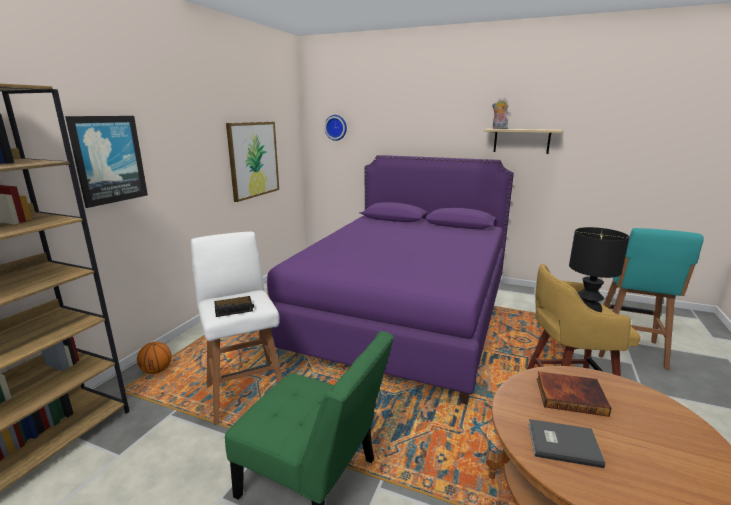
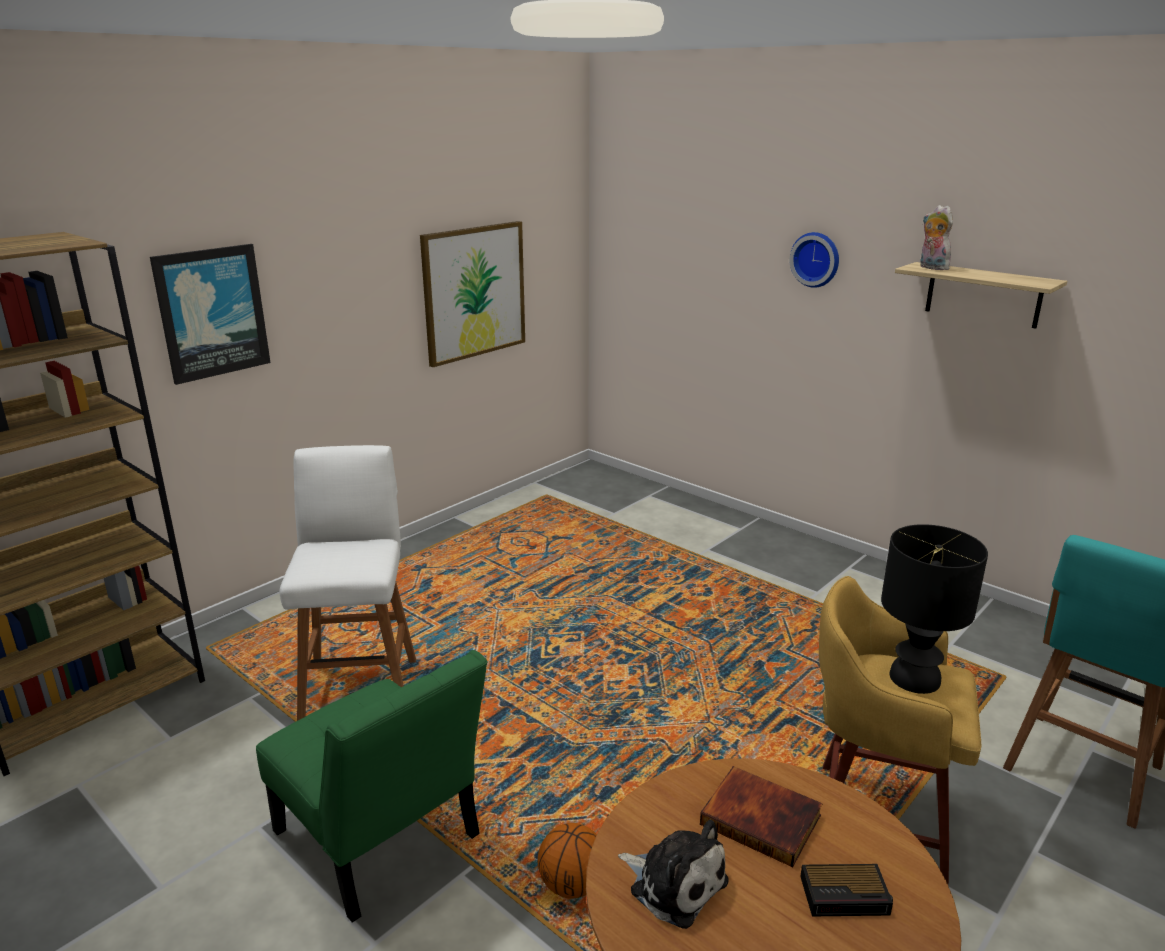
camera: 20 degrees right, 5 degrees up
(156, 371) = (262, 628): basketball -> basketball (571, 885)
(234, 309) = (330, 568): alarm clock -> alarm clock (846, 895)
(336, 127) = (644, 230): wall clock -> wall clock (816, 259)
(402, 313) = (681, 604): purple bed -> none
(562, 443) = (674, 883): grey book -> plush toy

